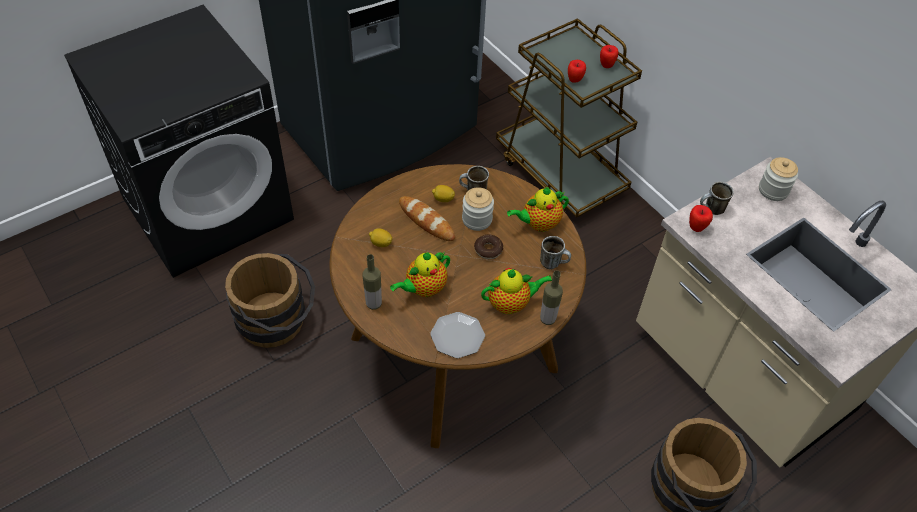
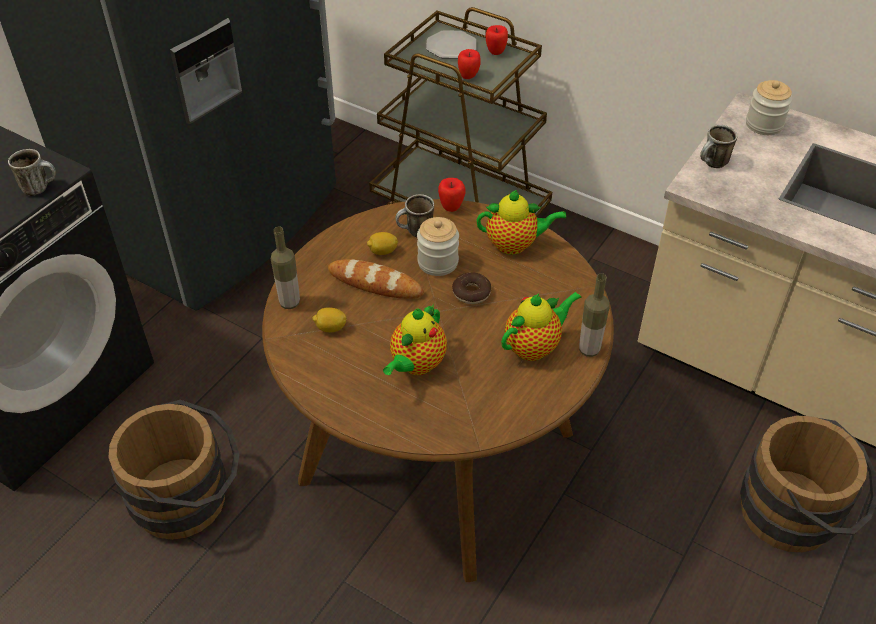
camera: 20 degrees left, 5 degrees down
(374, 304) = (361, 405): bottle -> bottle (289, 303)
(457, 336) = (490, 408): plate -> plate (450, 47)
(538, 224) = (515, 244): teapot -> teapot turned 135 degrees counterclockwise
(553, 263) = (558, 283): mug -> mug (40, 188)
(696, 227) = (708, 187): apple -> apple (451, 207)

